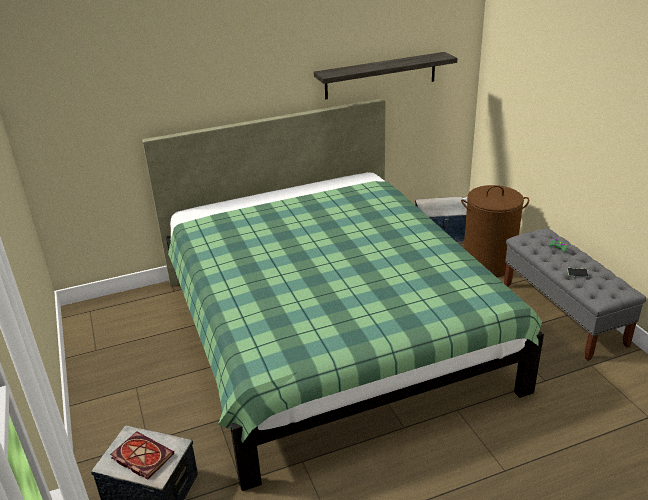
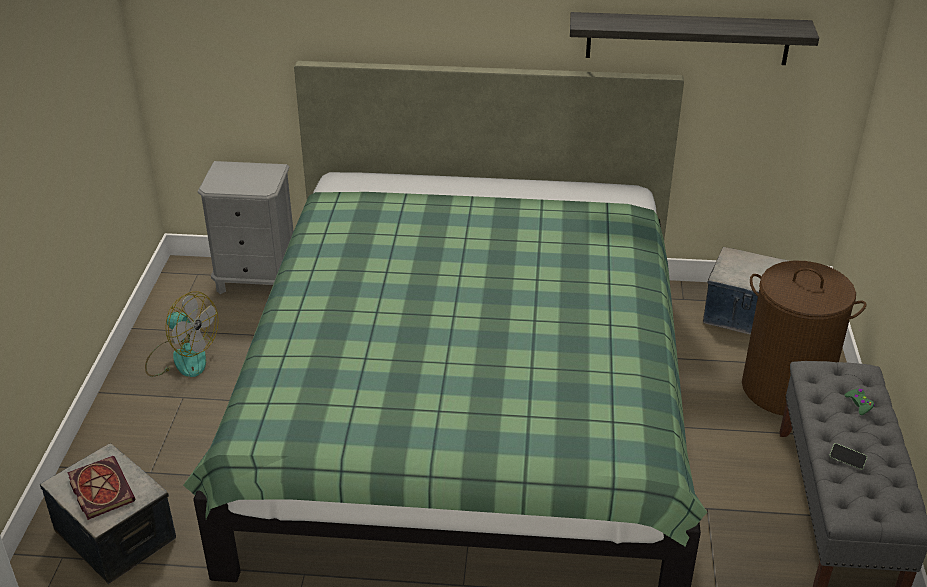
camera: 25 degrees right, 5 degrees up
(116, 364) = (182, 358): none -> fan
(135, 302) = (257, 279): none -> grey nightstand

